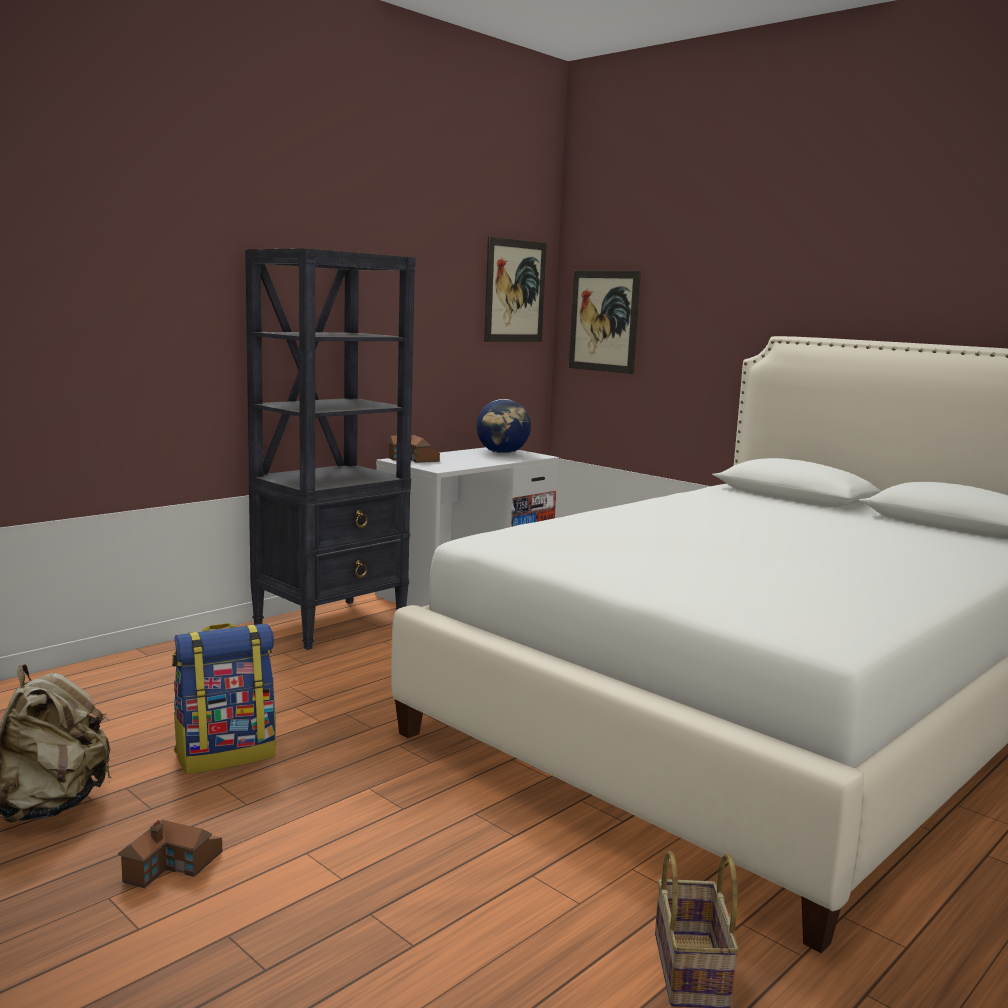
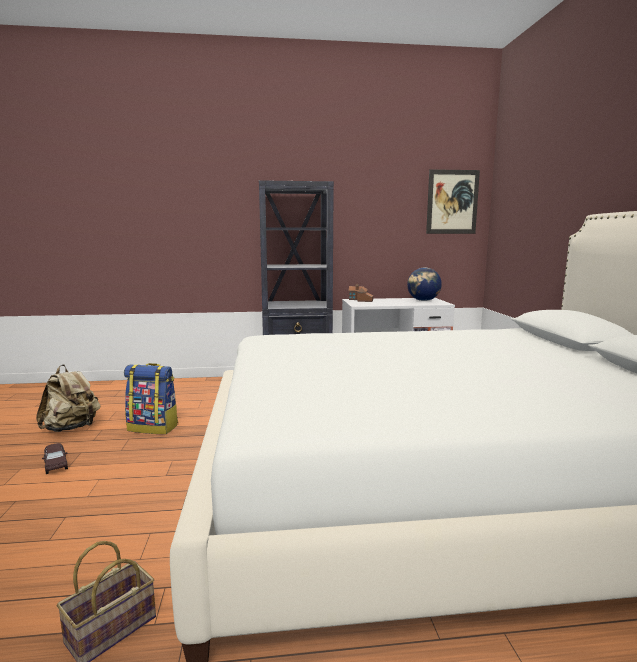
camera: 40 degrees right, 0 degrees up
(173, 866) = (56, 465): toy house -> brown toy car
(603, 321) = (509, 217): picture -> none

